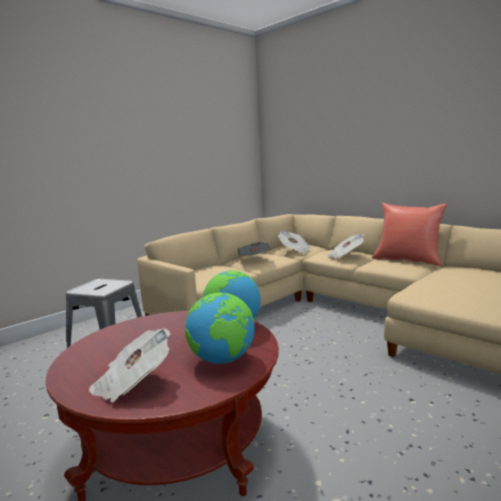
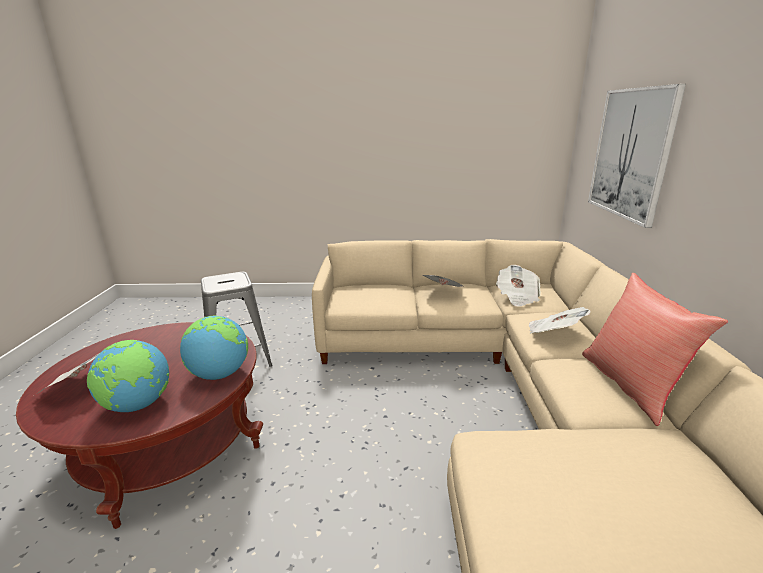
camera: 45 degrees right, 10 degrees up
(322, 150) = (630, 153): none -> picture

